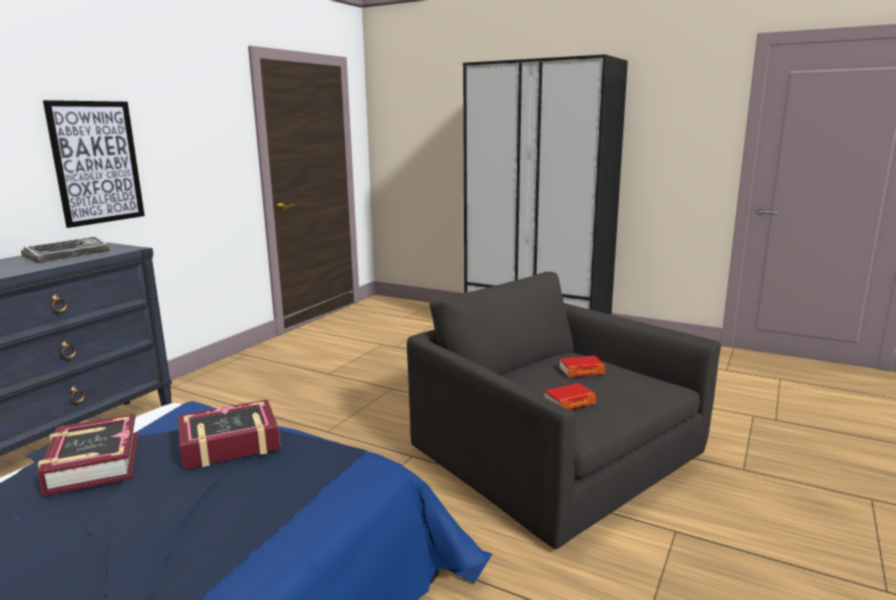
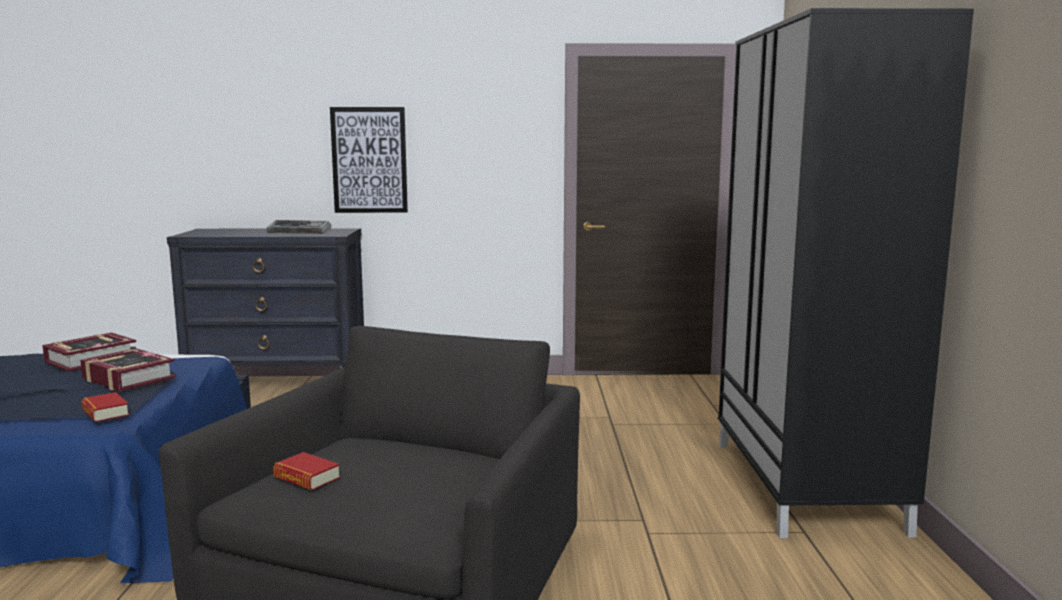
camera: 60 degrees right, 5 degrees down
(581, 371) = (414, 469): book -> book (105, 412)

